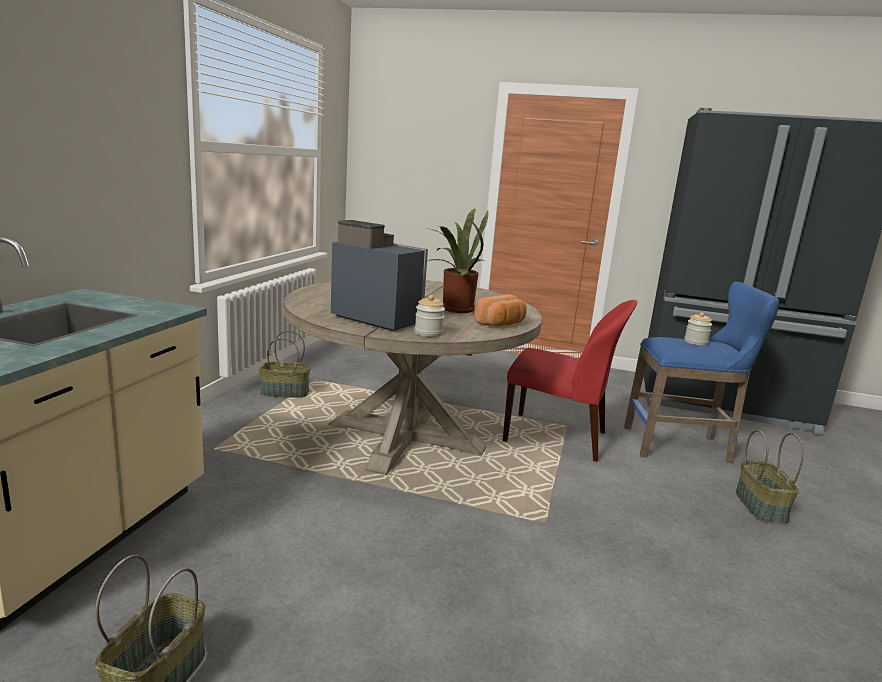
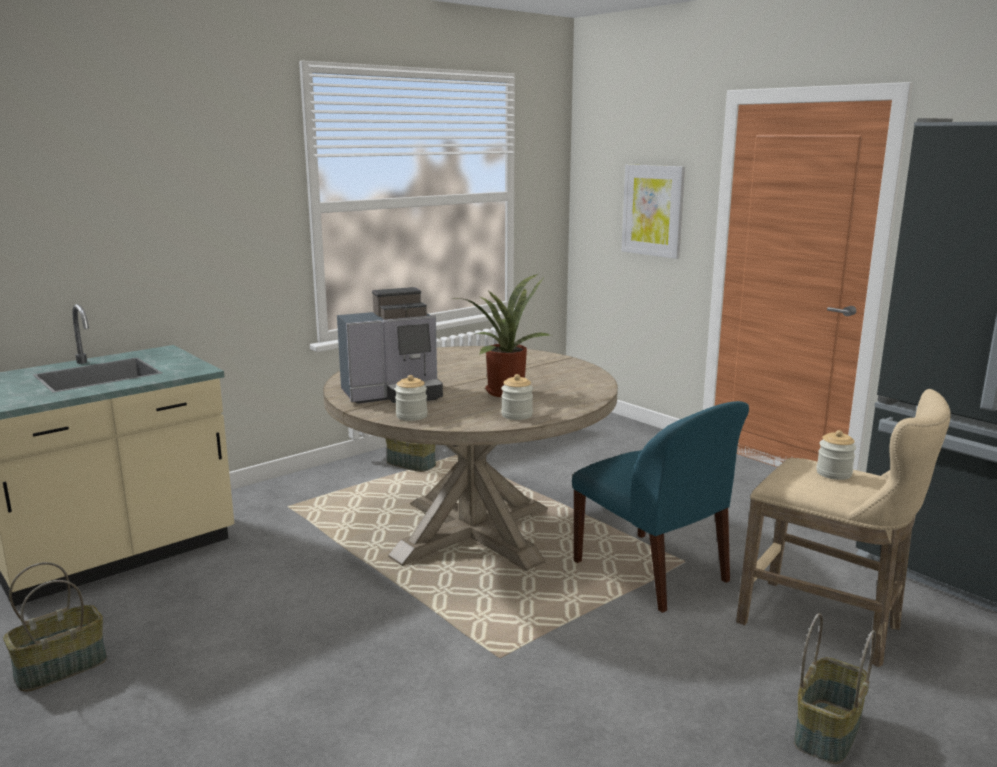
camera: 35 degrees right, 0 degrees up
(376, 318) = (394, 394): coffee machine -> coffee machine turned 90 degrees clockwise
(432, 172) = (653, 210): none -> picture
(501, 324) = (517, 415): bread -> jar
(558, 437) = (653, 573): red chair -> blue chair
(683, 446) = (828, 626): blue stool -> beige stool

